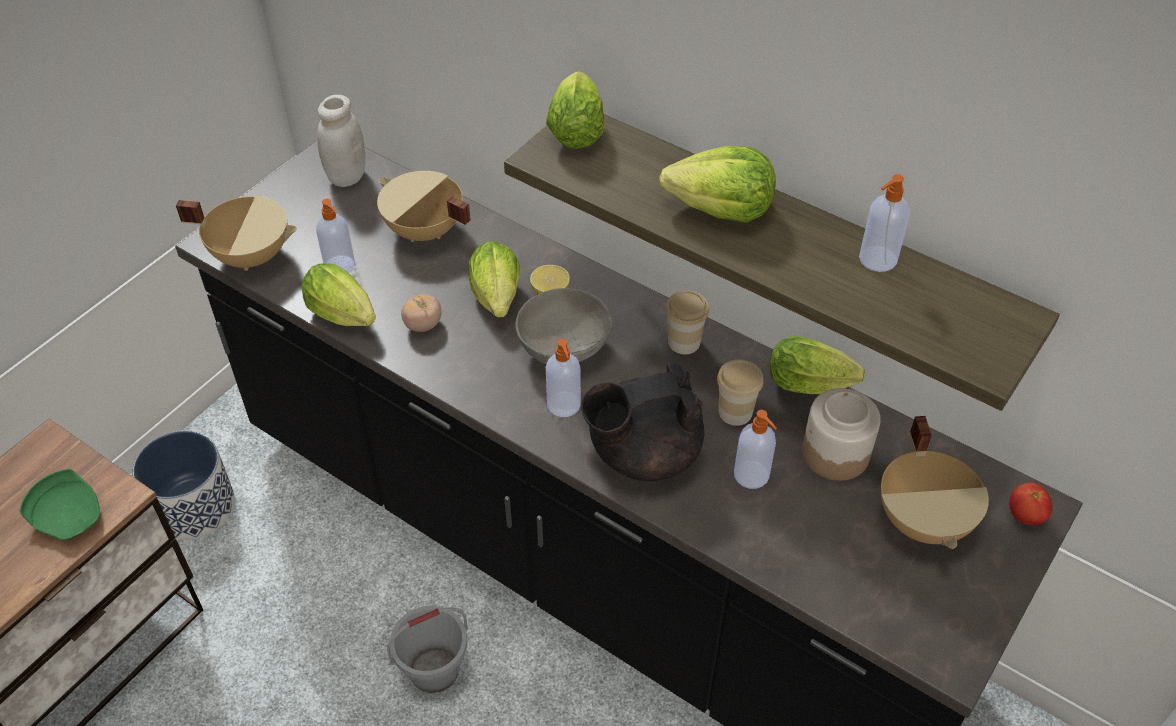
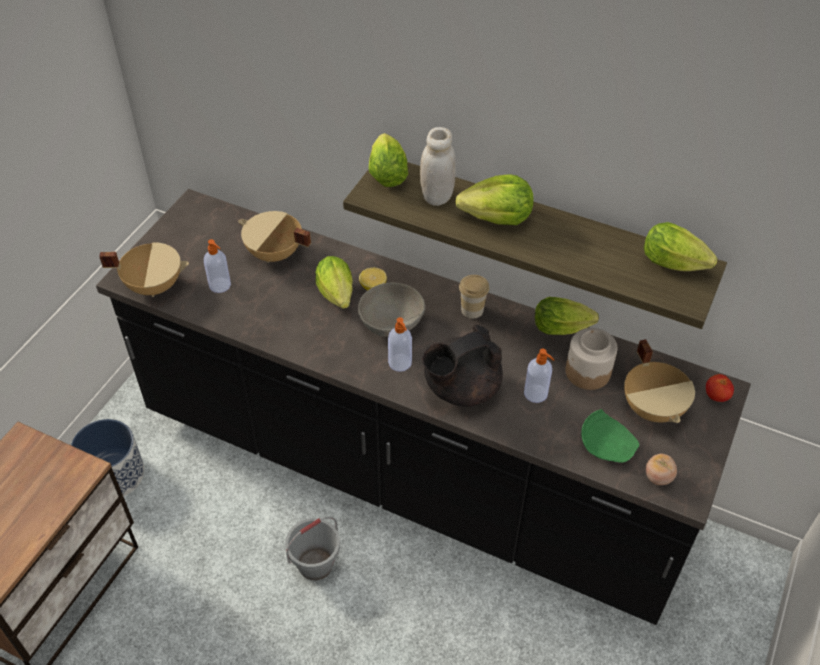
camera: 10 degrees left, 0 degrees up
(69, 515) = (51, 488): green plate -> green plate (606, 444)
(345, 317) = (233, 321): lettuce -> lettuce (676, 265)
(346, 176) = (209, 221): white jar -> white jar (436, 196)
(423, 325) = (289, 320): tomato -> tomato (658, 477)
(735, 412) = (516, 353): cup -> none
(876, 260) = (605, 240): soap dispenser -> none

